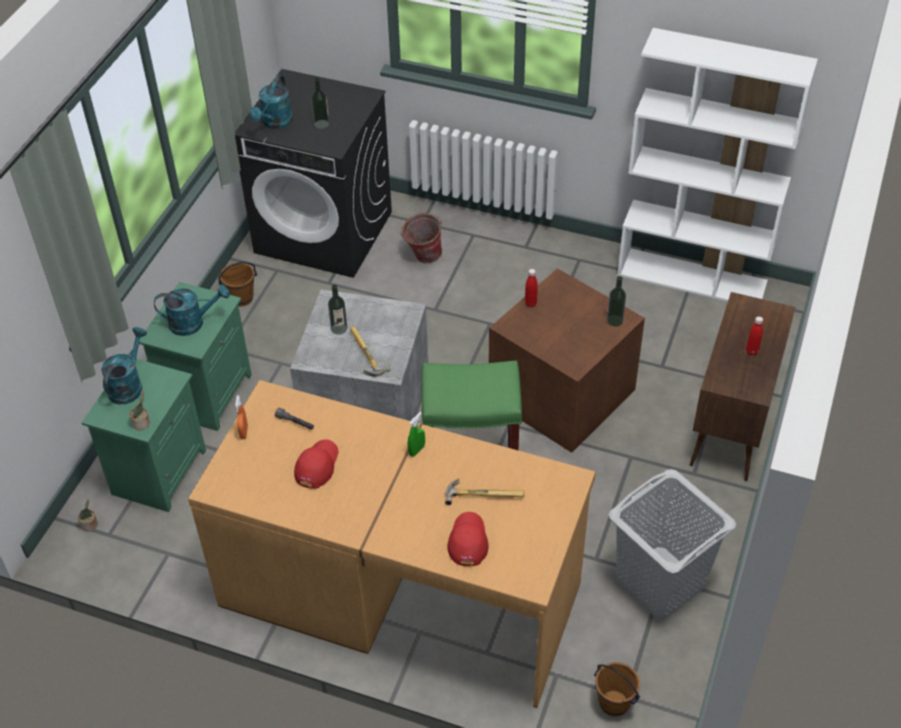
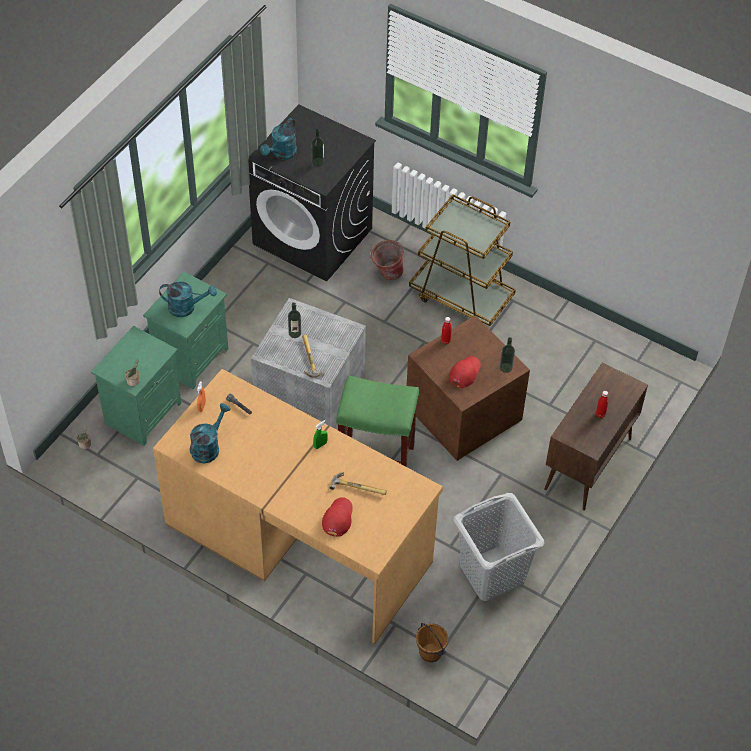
camera: 10 degrees right, 5 degrees up
(128, 385) = (129, 349): turquoise watering can -> turquoise watering can (208, 447)
(241, 298) = (234, 282): brown bucket -> none
(317, 465) = (247, 442): red cap -> red cap (464, 372)
(518, 266) = (461, 296): none -> brown cart
(693, 278) = (599, 334): white bookcase -> none

